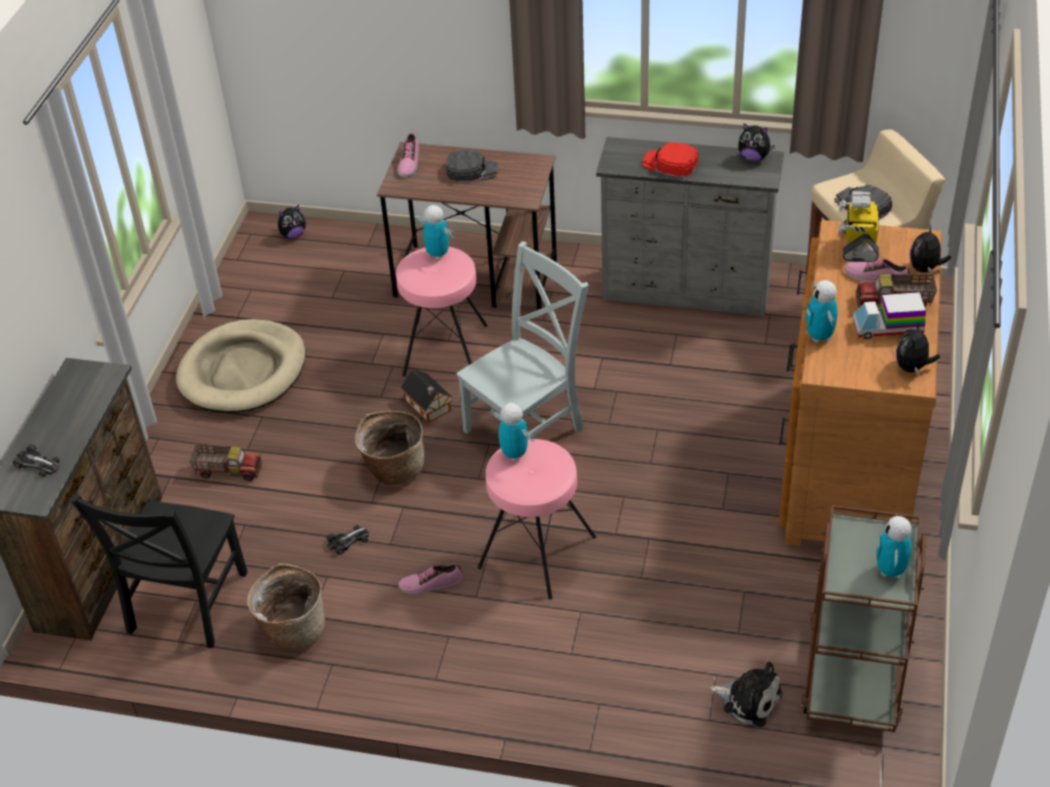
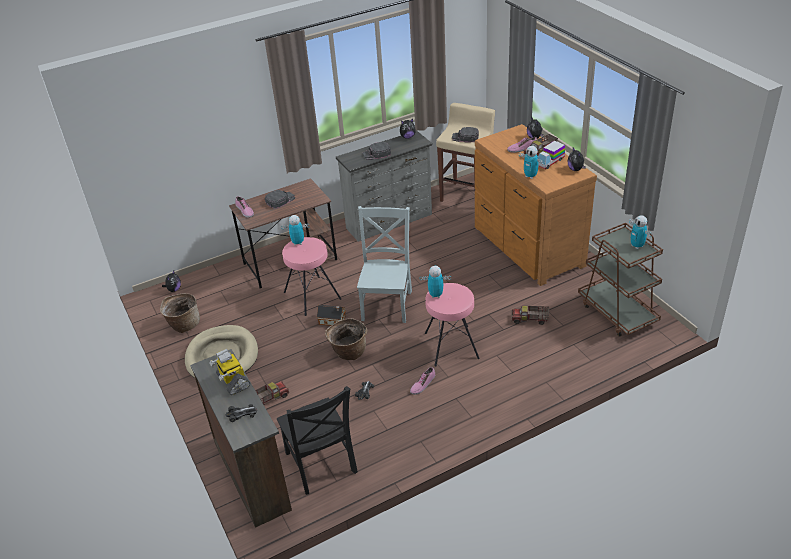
camera: 40 degrees left, 5 degrees down
(292, 628) = (384, 440): basket -> basket (183, 324)
(670, 164) = (376, 154): red cap -> black cap
(698, 589) = (530, 320): none -> toy truck
(749, 700) = (596, 344): plush toy -> none
(858, 244) = (500, 141): toy robot -> toy robot (232, 381)

